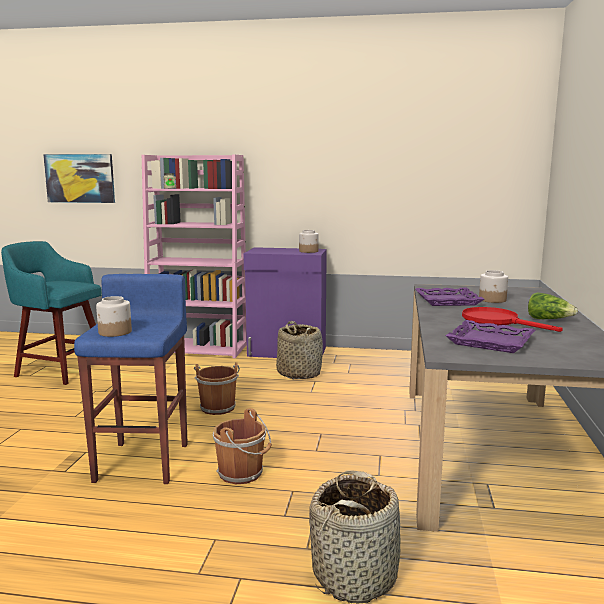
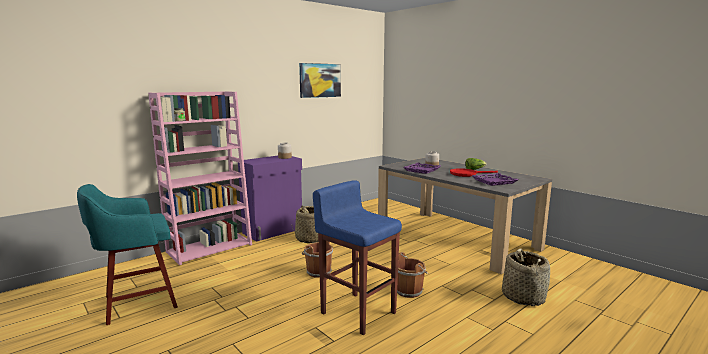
camera: 50 degrees left, 0 degrees up
(80, 178) = (60, 117): picture -> picture (320, 80)
(115, 332) = (365, 225): jar -> none

